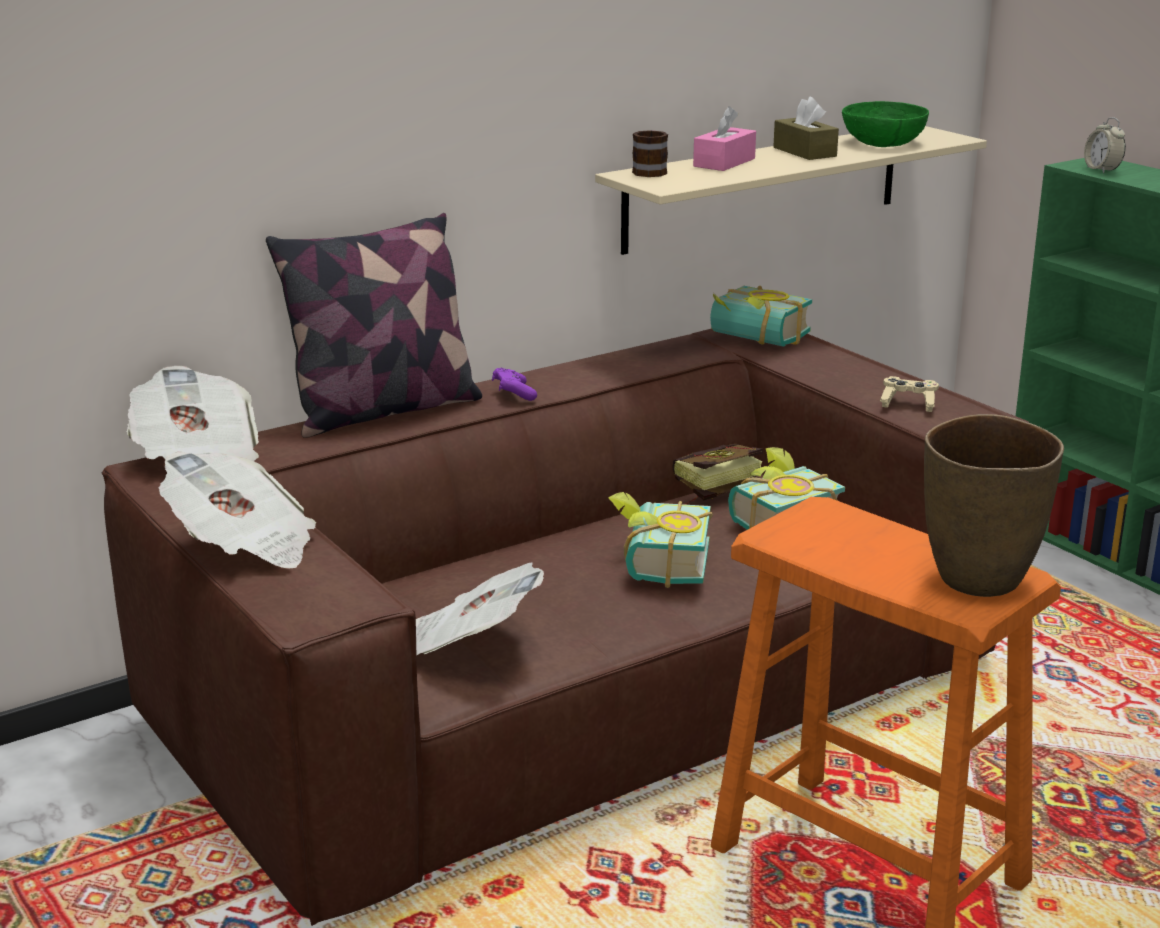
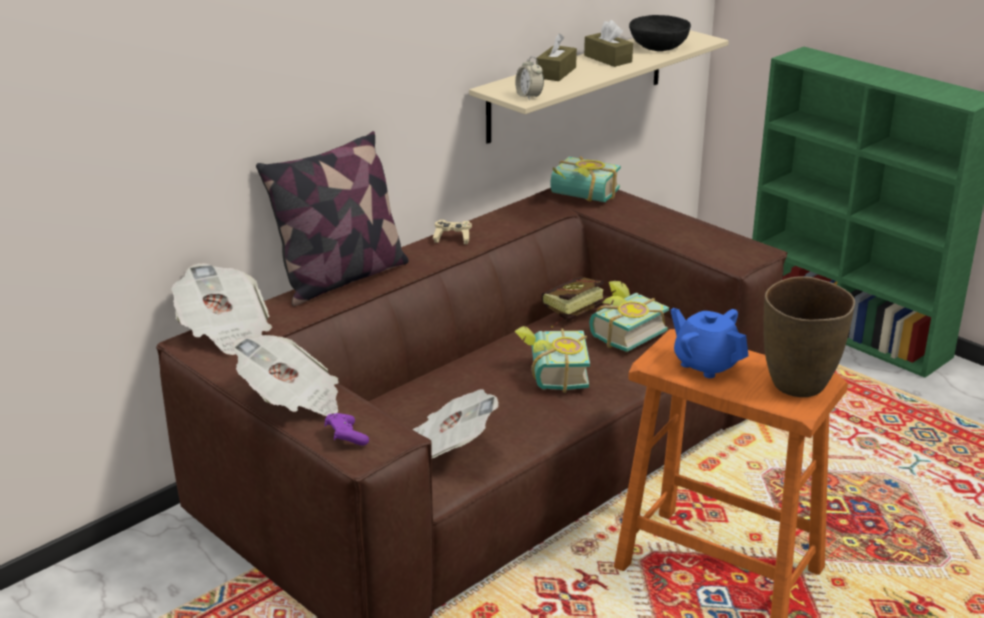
camera: 10 degrees left, 5 degrees up
(513, 394) = (429, 257): purple game controller -> purple game controller (345, 437)
(650, 171) = (507, 84): mug -> none
(724, 162) = (556, 73): pink tissue box -> brown tissue box
(847, 543) = (706, 364): none -> blue teapot
(882, 143) = (658, 46): green bowl -> black bowl
(908, 404) = (704, 244): beige game controller -> beige game controller (452, 238)
(1102, 170) = (811, 61): alarm clock -> alarm clock (529, 96)

